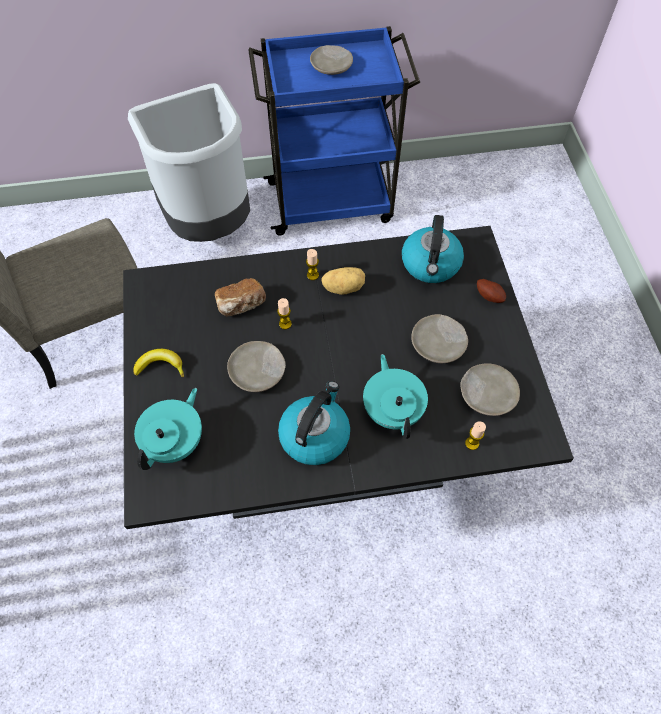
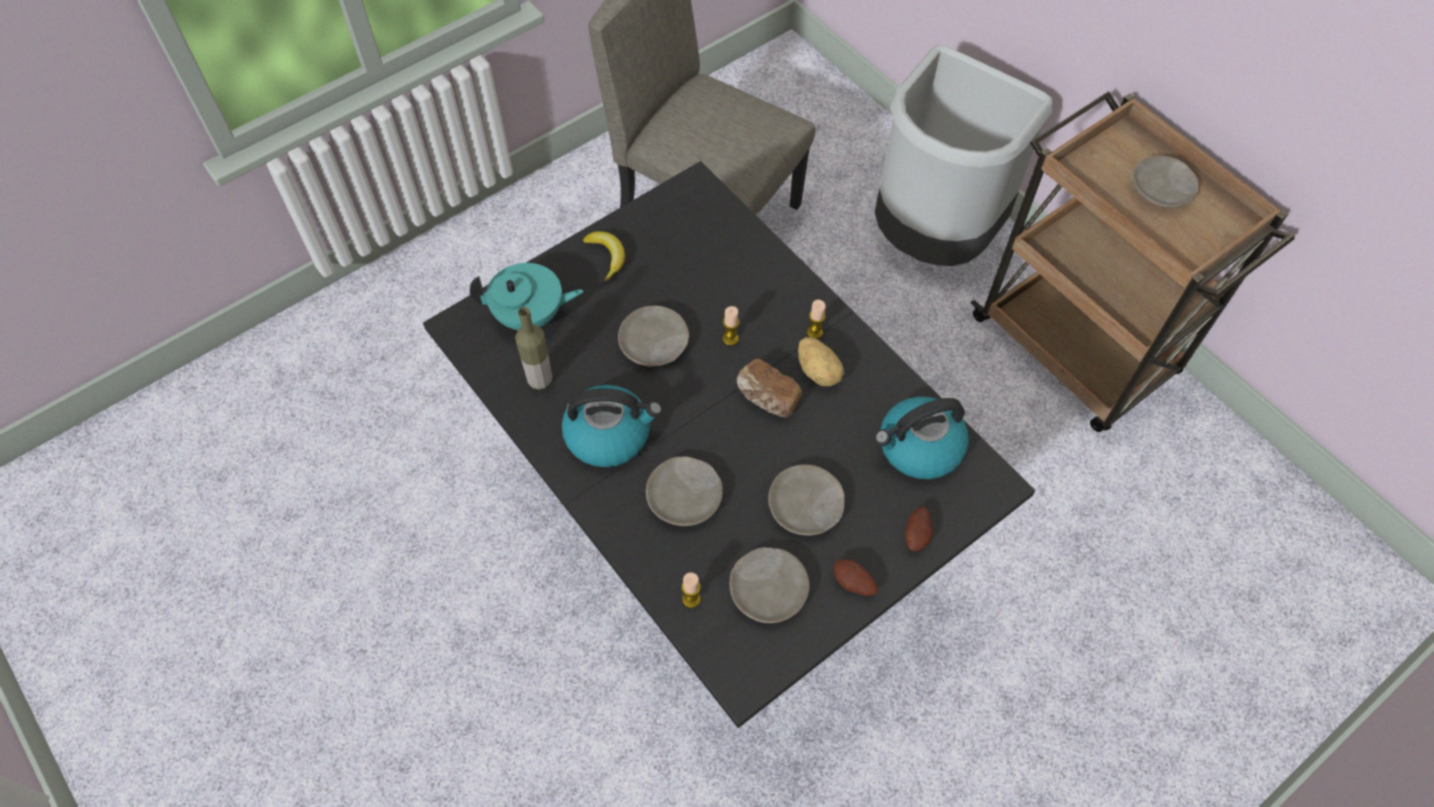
camera: 60 degrees right, 0 degrees up
(238, 461) = (540, 380): none -> bottle
(242, 305) = (727, 286): bread -> bread (767, 398)
(332, 201) = (1077, 349): blue cart -> brown cart
(393, 410) = (685, 497): turquoise teapot -> beige plate
(506, 346) = (853, 584): none -> potato

